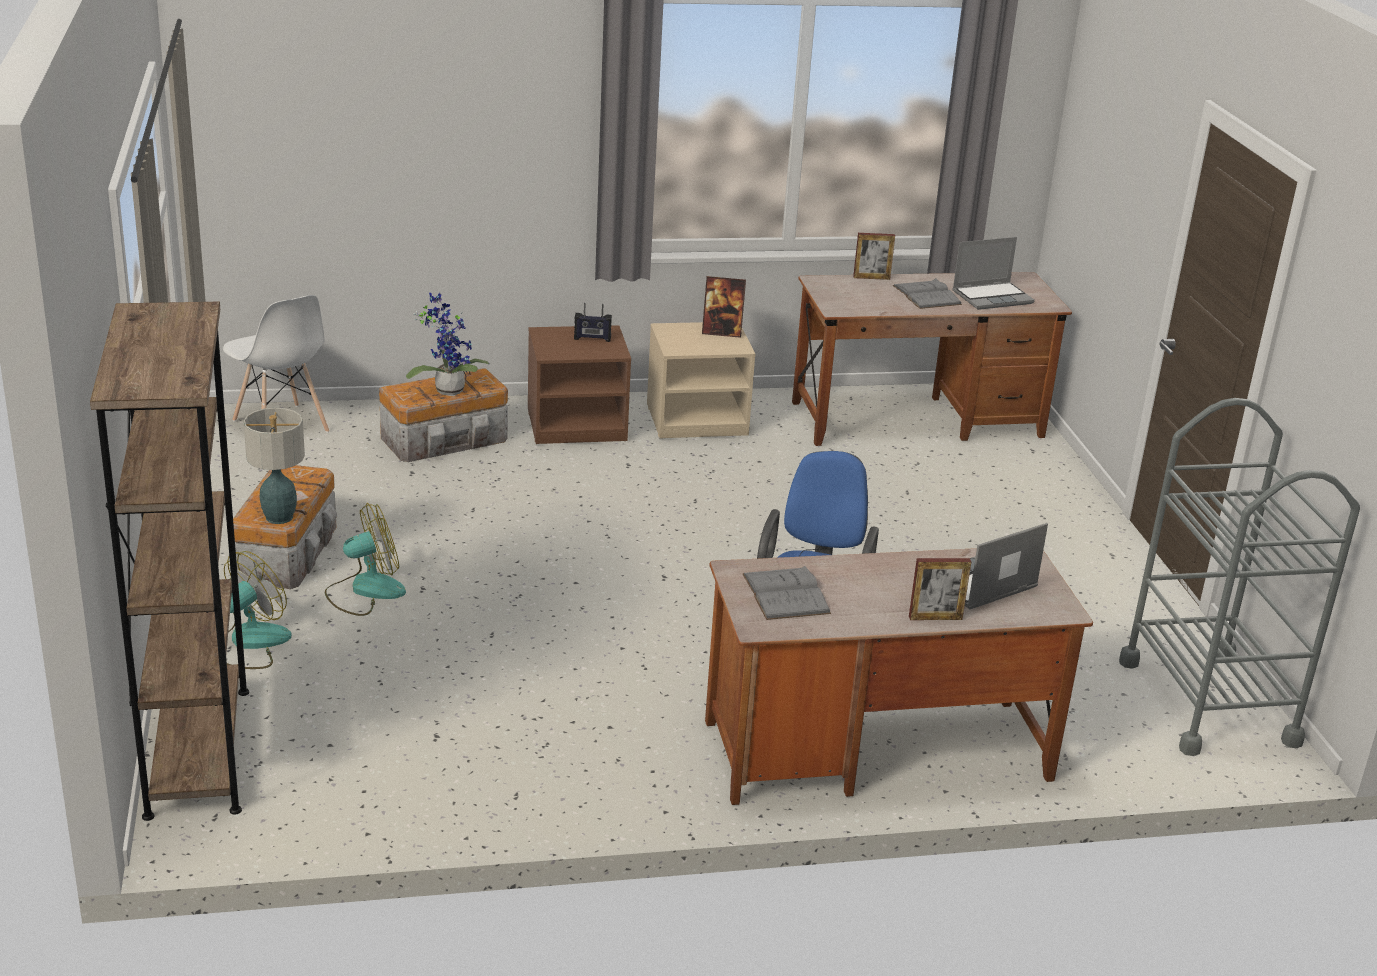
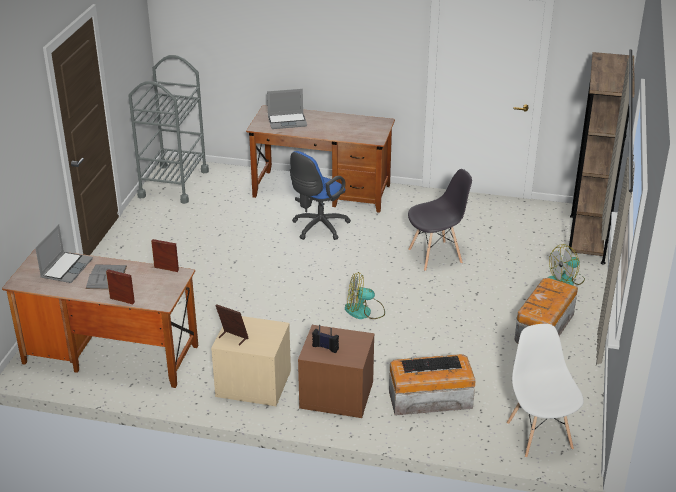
camera: 155 degrees left, 5 degrees up
(280, 517) = (550, 283): table lamp -> none
(365, 591) = (506, 297): fan -> fan (364, 311)
(447, 389) = (430, 365): potted plant -> keyboard
(530, 644) = (436, 256): none -> grey chair
(785, 593) = (364, 130): grey book -> none
(935, 618) = (317, 114): picture frame -> picture frame (166, 269)
(992, 297) = (66, 268): laptop -> laptop turned 105 degrees clockwise

